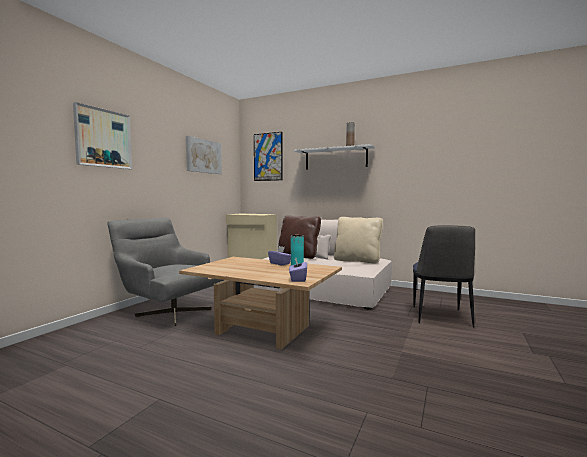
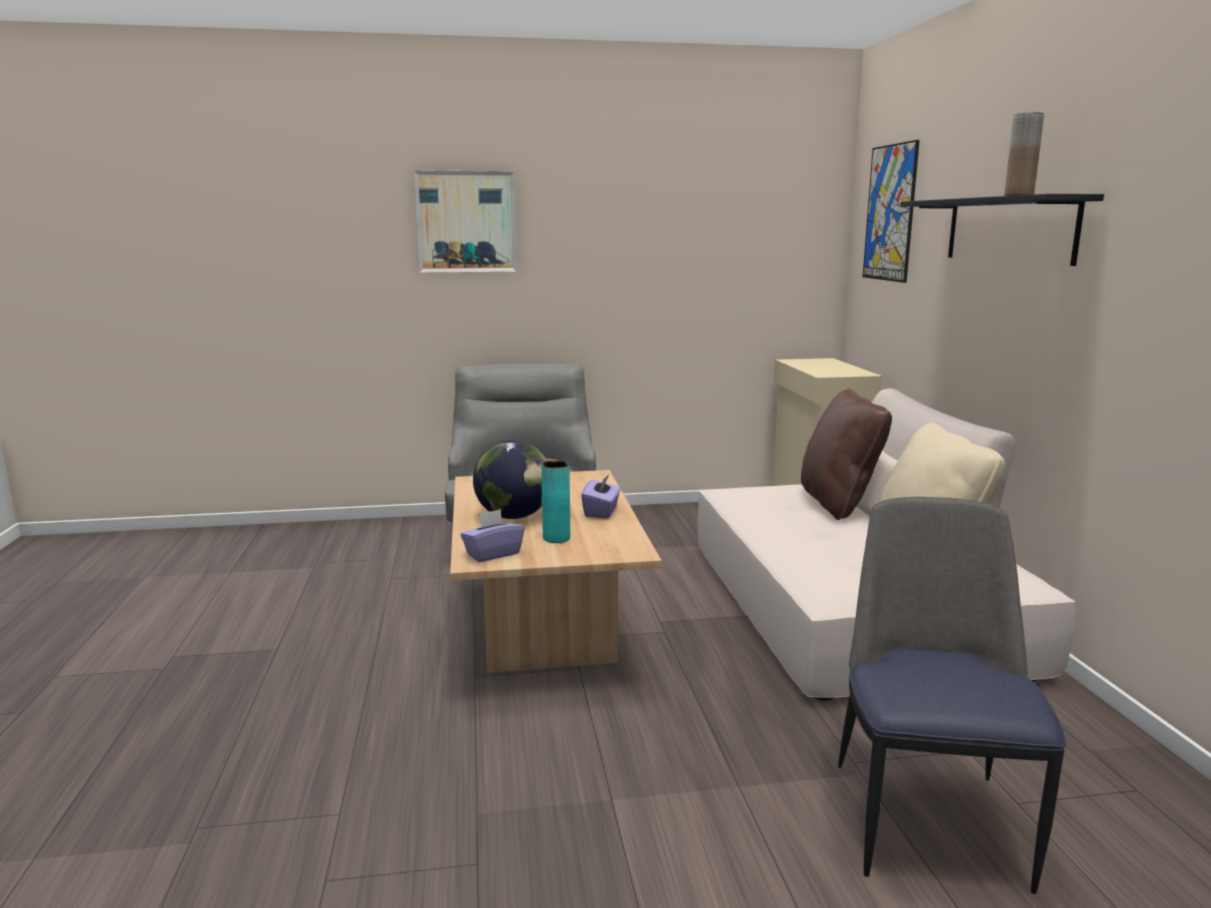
camera: 55 degrees right, 10 degrees up
(203, 156) = (712, 224): picture -> none
(259, 271) = (514, 516): none -> globe
(335, 158) = (1009, 230): white shelf -> black shelf
(440, 317) = (928, 818): chair -> chair turned 120 degrees clockwise

